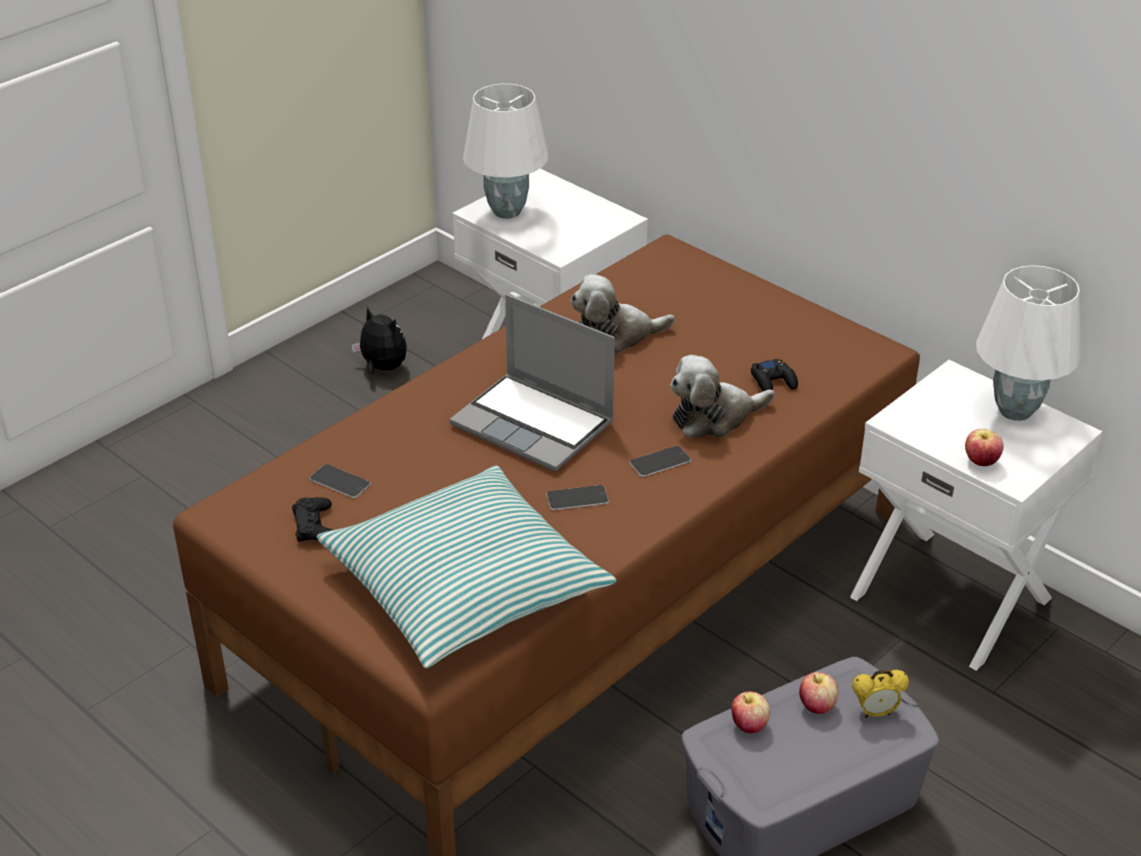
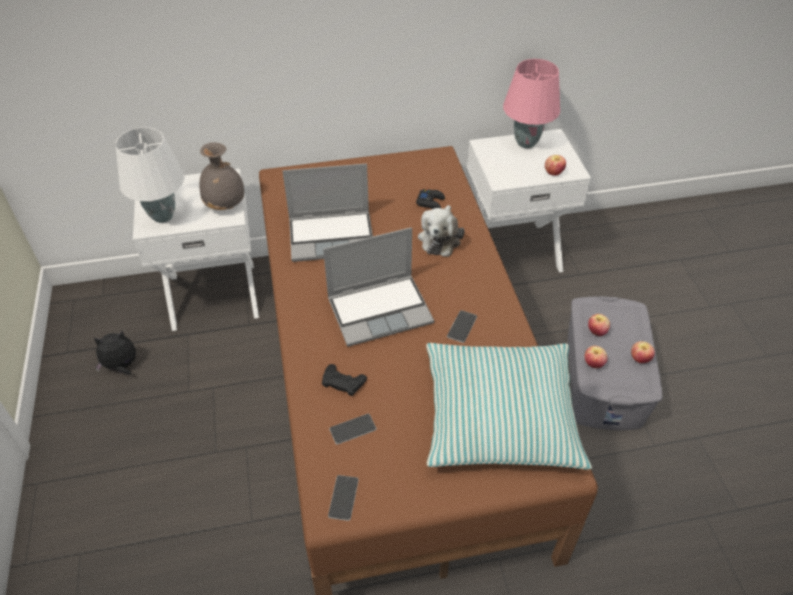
camera: 55 degrees left, 10 degrees up
(314, 525) = (386, 464): black game controller -> black game controller (343, 382)
(574, 240) = (226, 205): none -> grey vase
(615, 336) = (332, 236): plush toy -> laptop
(660, 461) = (459, 277): phone -> phone (343, 497)
(812, 774) = (639, 359): none -> apple
(875, 713) = (614, 314): alarm clock -> none
(1016, 410) = (526, 142): white table lamp -> pink table lamp

